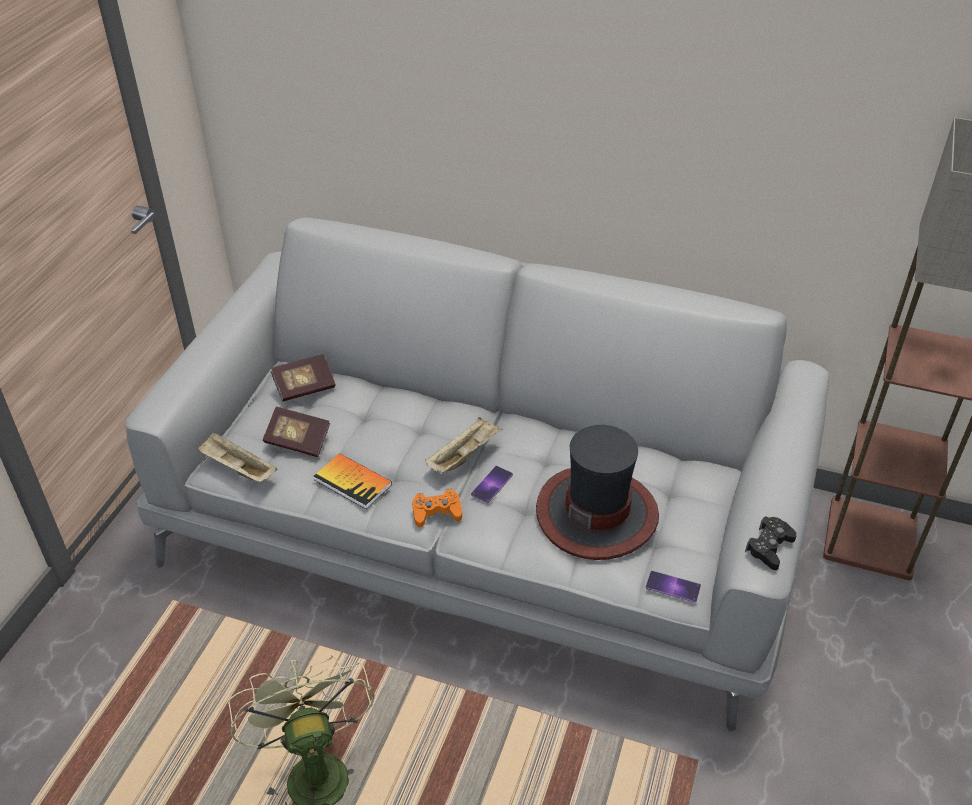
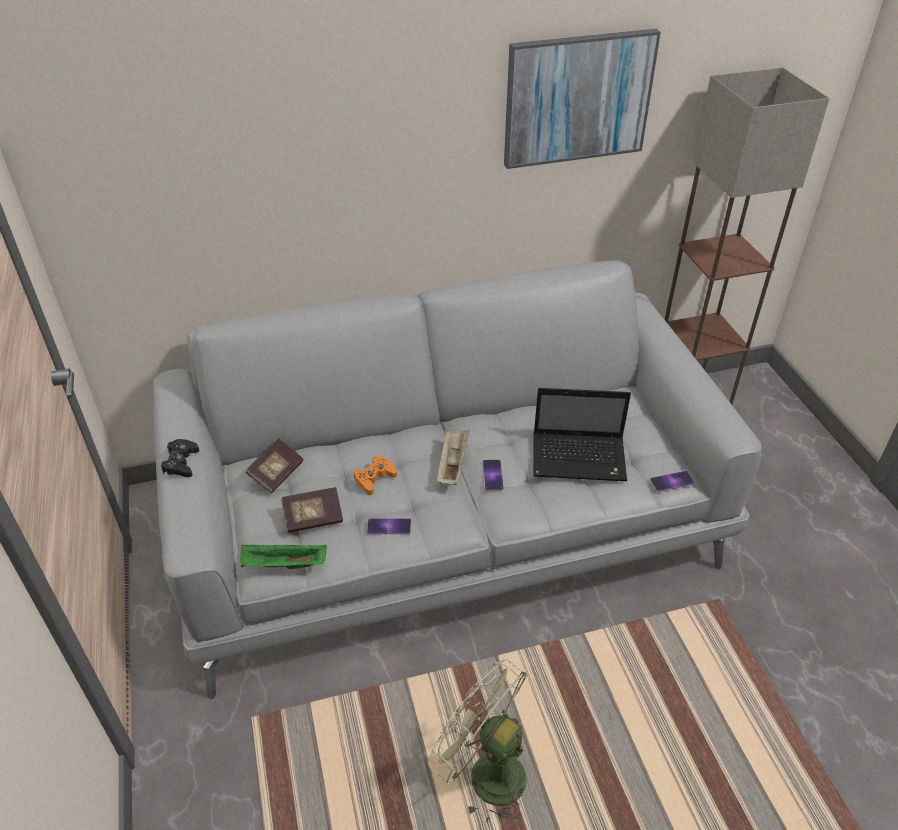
camera: 35 degrees left, 0 degrees up
(237, 469) = (283, 565): beige tray -> green tray
(353, 482) = (389, 526): book -> phone
(436, 512) = (473, 515): orange game controller -> orange game controller (374, 478)
(597, 513) = (580, 458): hat -> laptop
(765, 98) = (577, 98): none -> picture
(769, 547) = (729, 419): black game controller -> black game controller (181, 463)

